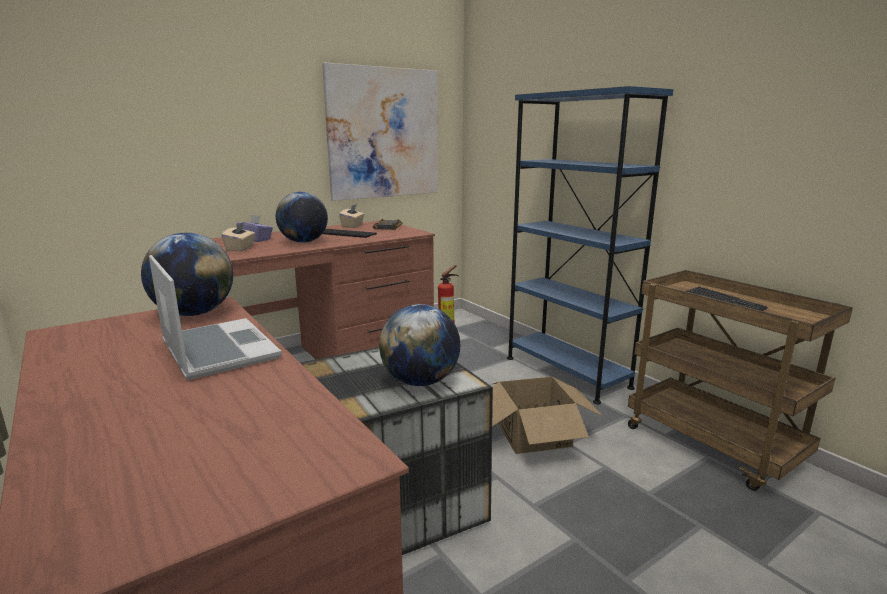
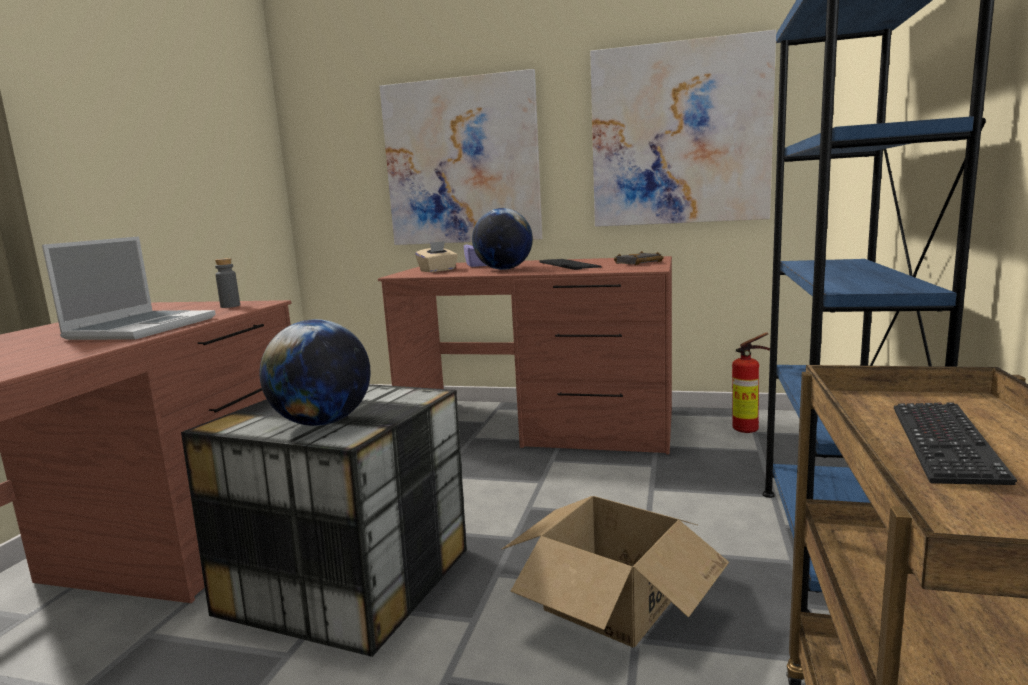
camera: 50 degrees right, 5 degrees down
(194, 313) = (230, 306): globe -> grey bottle
(211, 144) = (462, 162): none -> picture
(352, 226) = (608, 259): beige tissue box -> none

